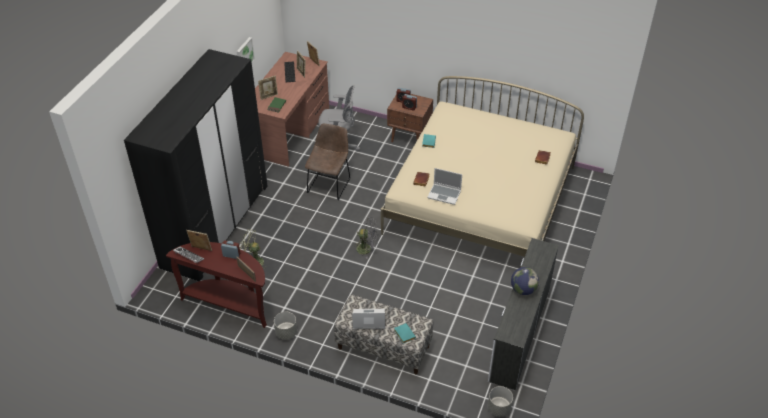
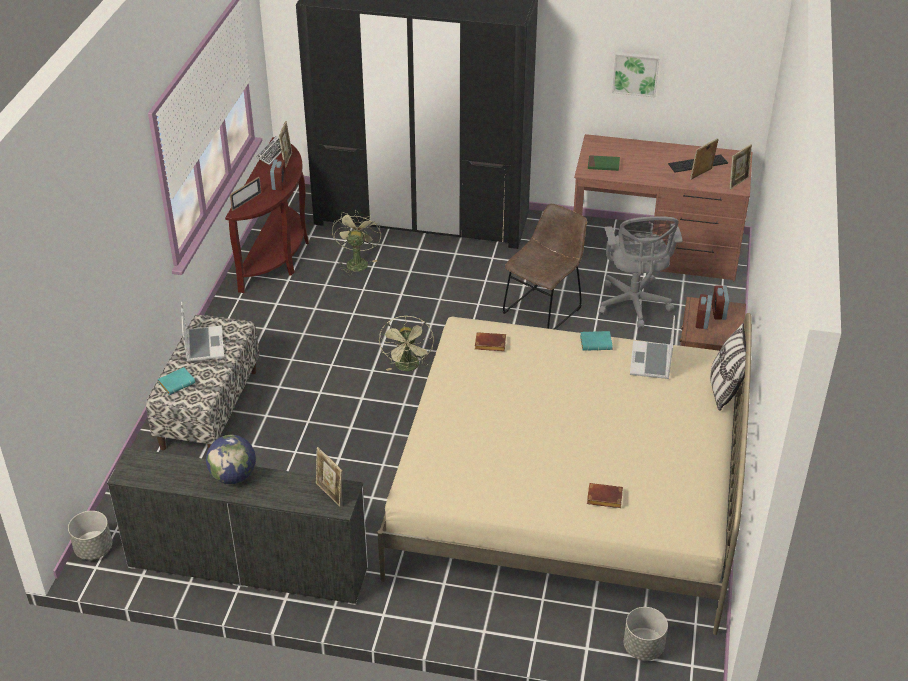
camera: 80 degrees right, 5 degrees down
(269, 96) = (623, 154): picture frame -> picture frame (330, 494)
(286, 333) = (230, 312): grey planter -> grey planter (643, 648)
(329, 184) = (544, 308): brown chair -> brown chair turned 60 degrees counterclockwise
(367, 249) = (408, 367): grey fan -> green fan
(444, 194) = (461, 374): laptop -> laptop (651, 362)
(471, 108) = (724, 390): none -> pillow

